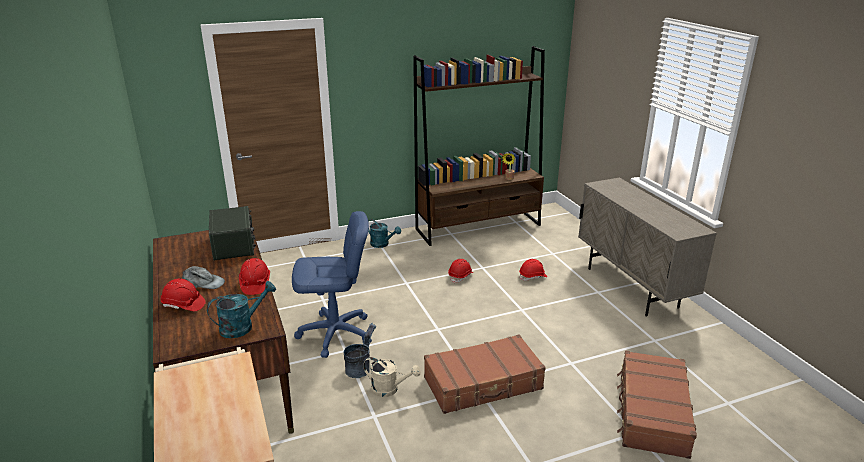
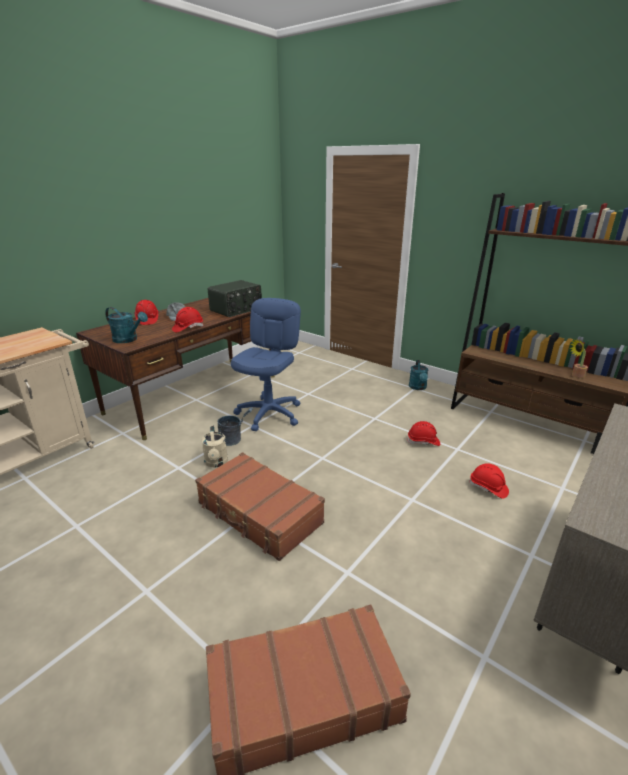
camera: 60 degrees right, 0 degrees up
(335, 334) = (269, 414): blue office chair -> blue office chair turned 120 degrees counterclockwise

